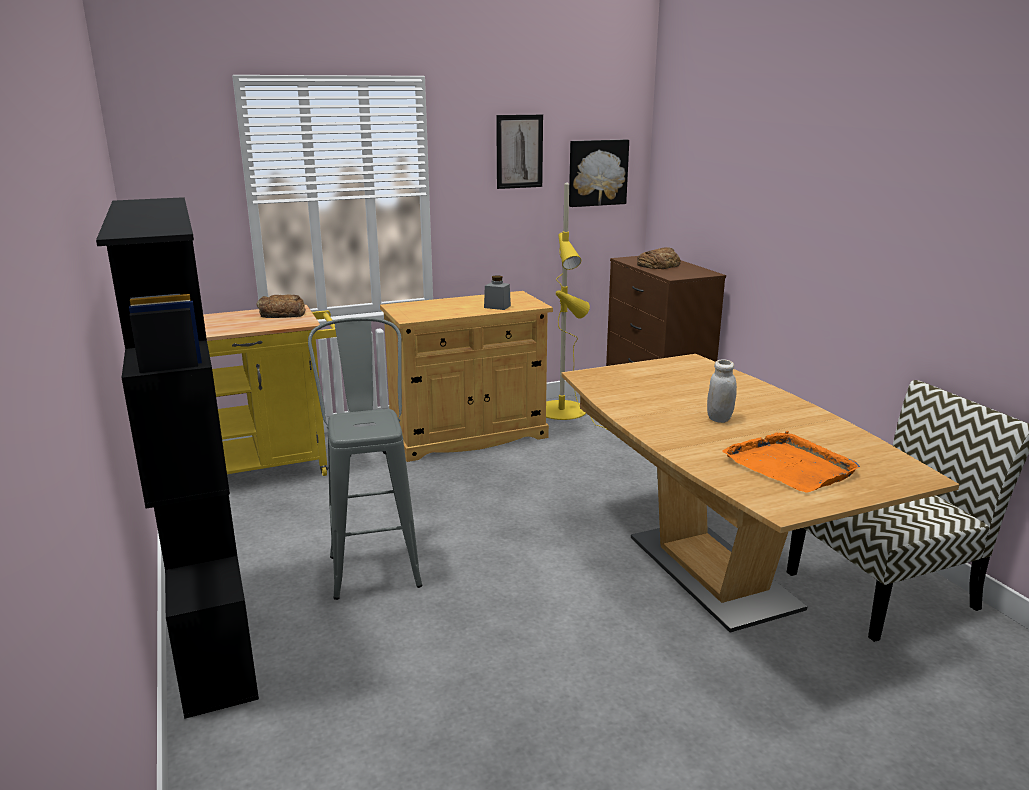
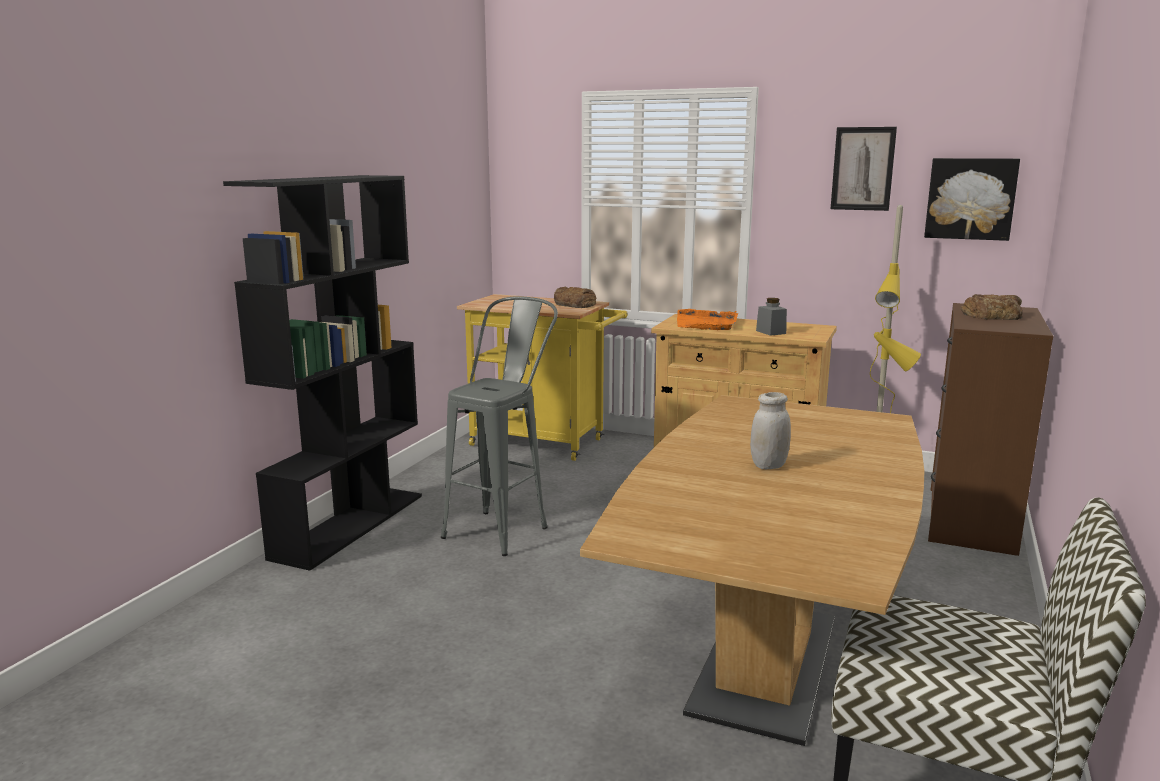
camera: 45 degrees right, 5 degrees down
(790, 466) = (727, 518): orange tray -> orange tray (706, 323)

